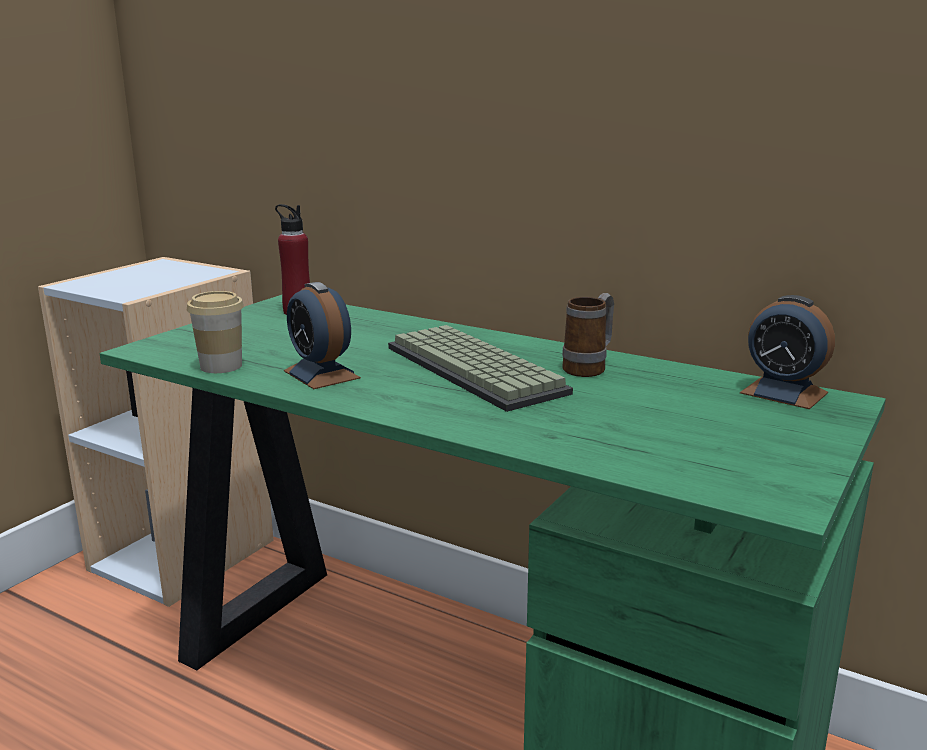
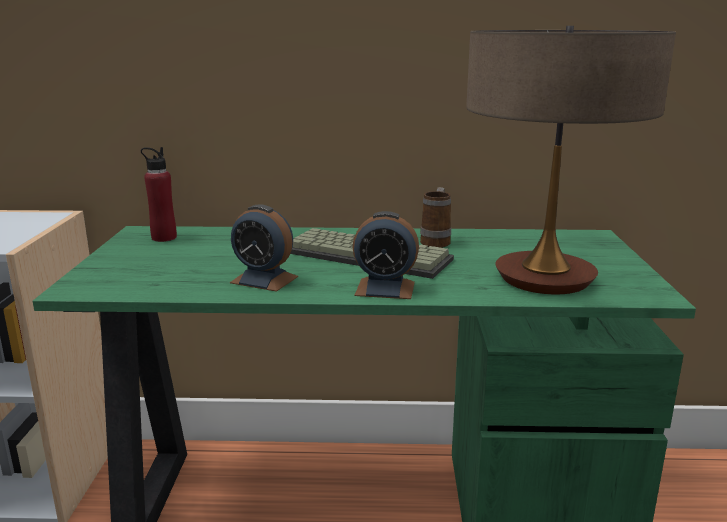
camera: 30 degrees left, 0 degrees up
(221, 366) = (171, 289): cup -> none
(655, 442) = (544, 278): none -> table lamp
(783, 393) = (561, 236): alarm clock -> alarm clock (385, 289)

